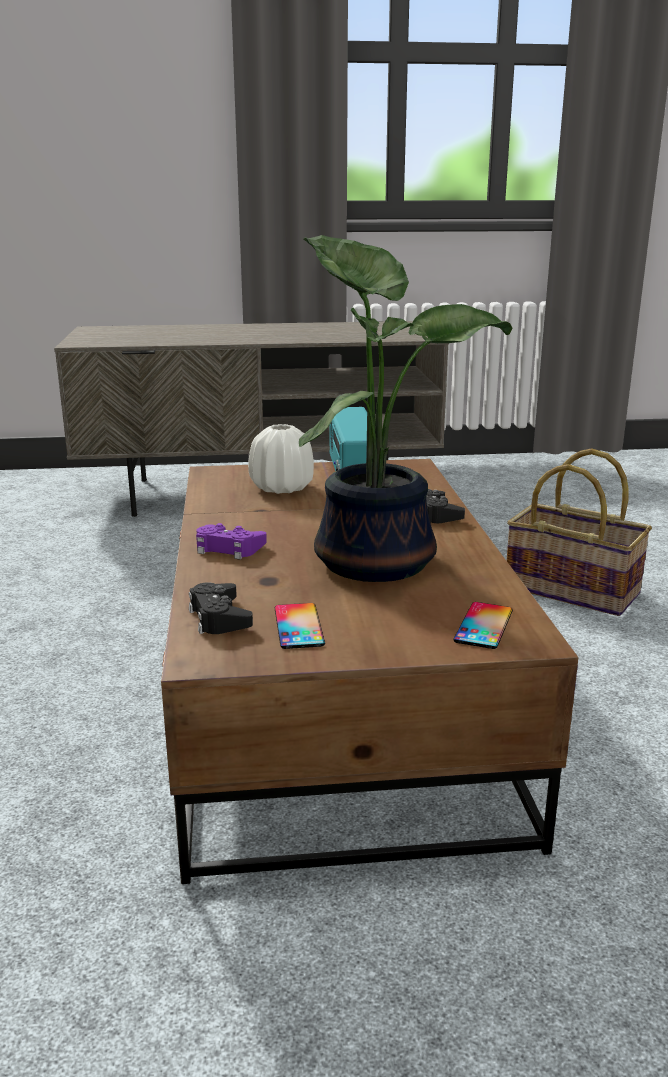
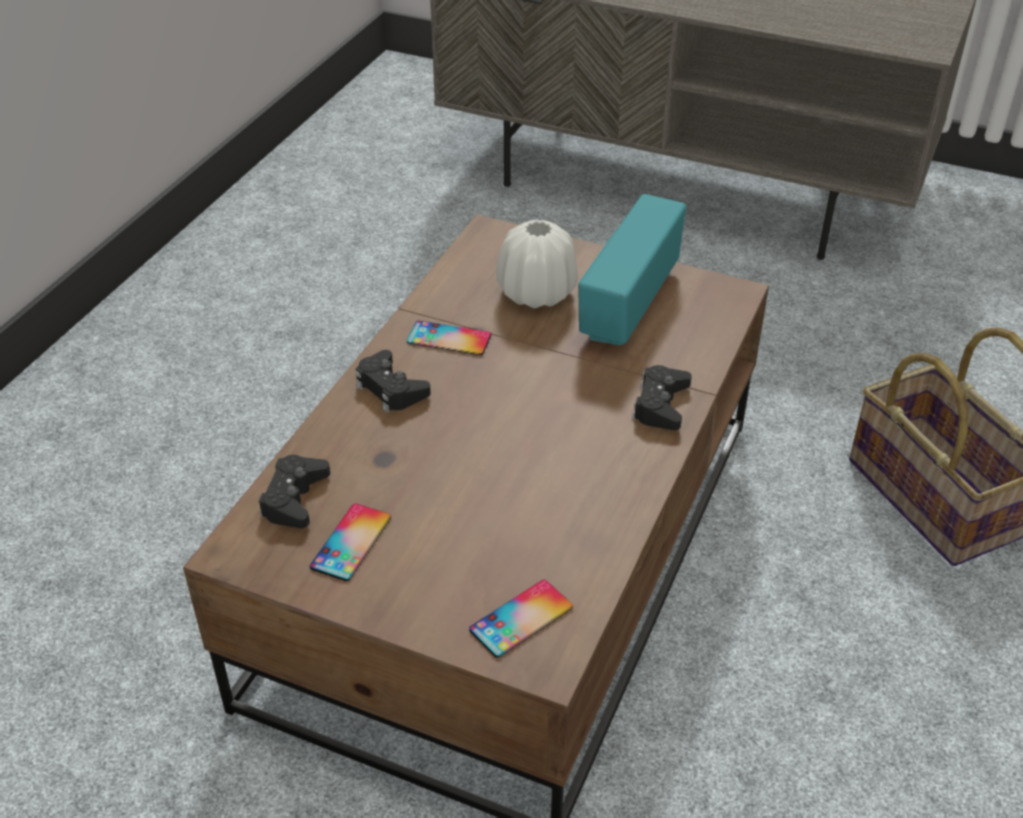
camera: 30 degrees right, 20 degrees up
(228, 548) = (390, 388): purple game controller -> black game controller
(243, 518) = (449, 339): none -> phone
(377, 558) = (519, 464): potted plant -> none

